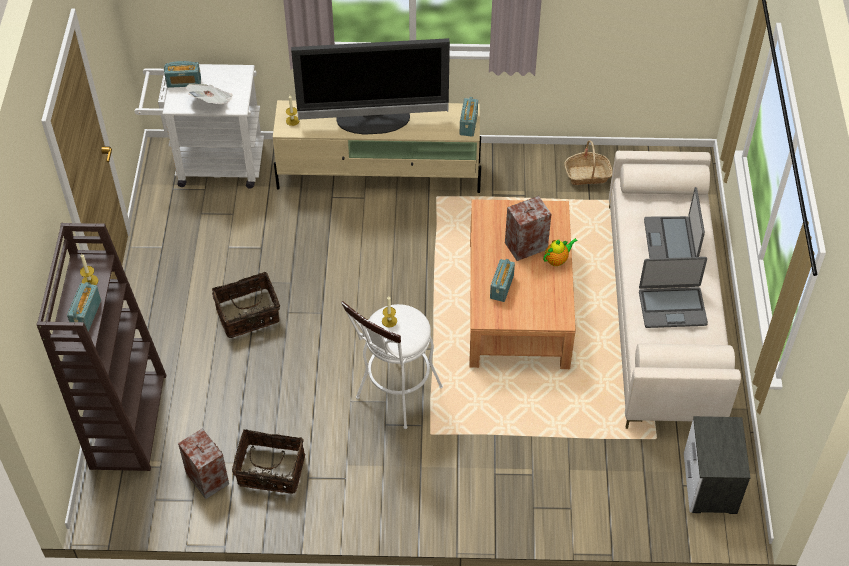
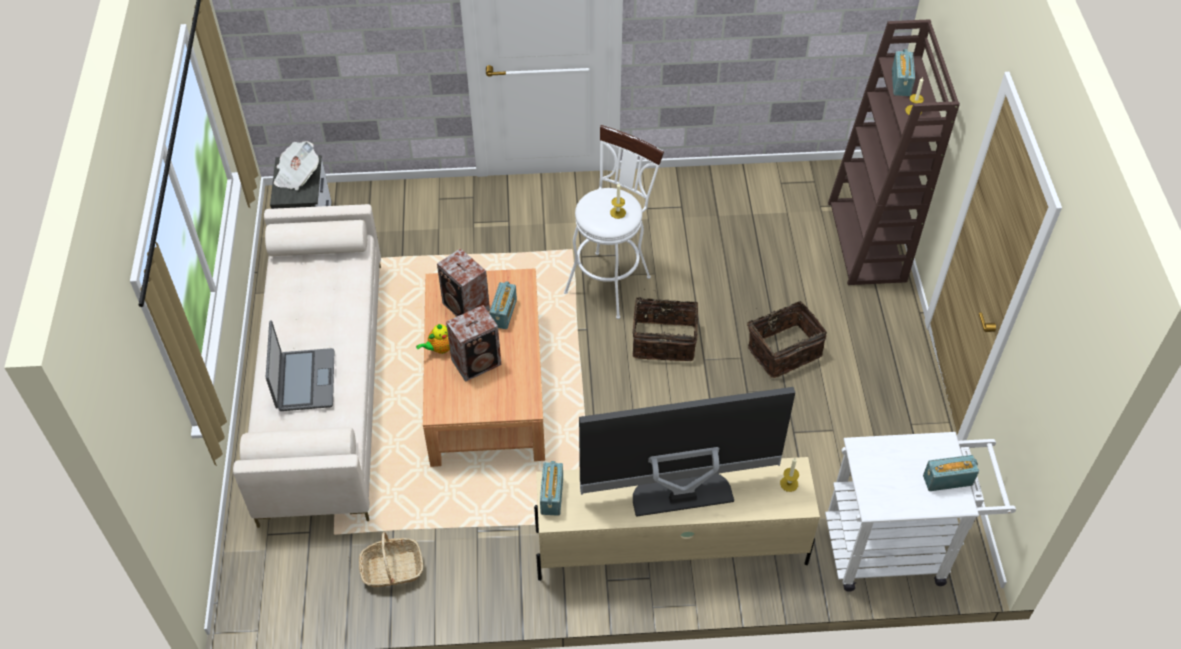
camera: 175 degrees right, 0 degrees up
(207, 477) = (774, 201): speaker -> speaker (466, 308)
(211, 102) = (898, 452): newspaper -> newspaper (297, 175)
(271, 472) = (716, 208): basket -> basket (664, 340)
(672, 307) = (318, 305): laptop -> none

